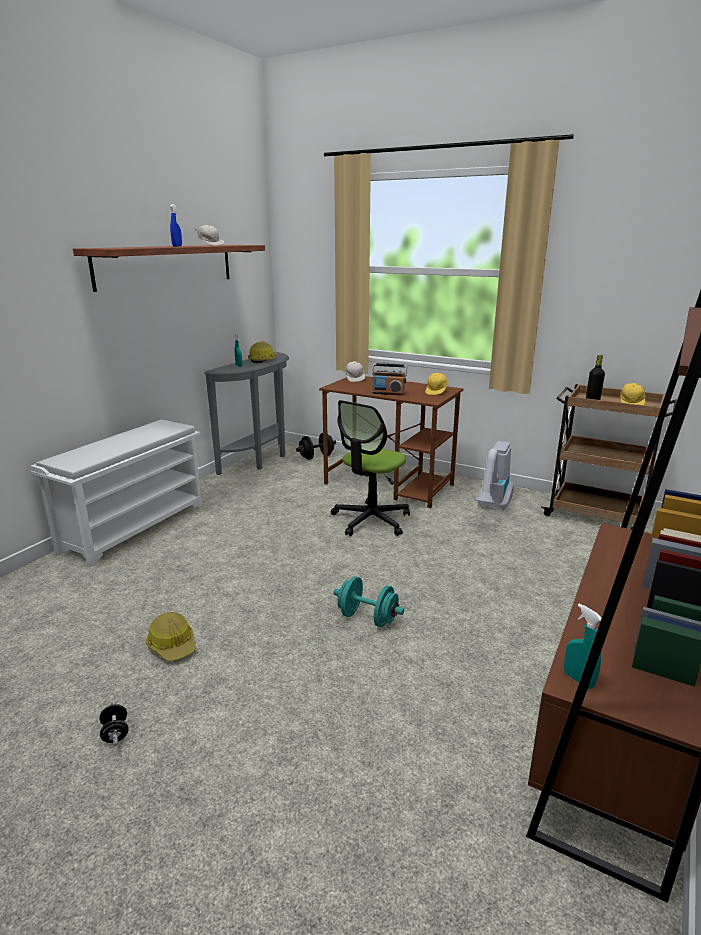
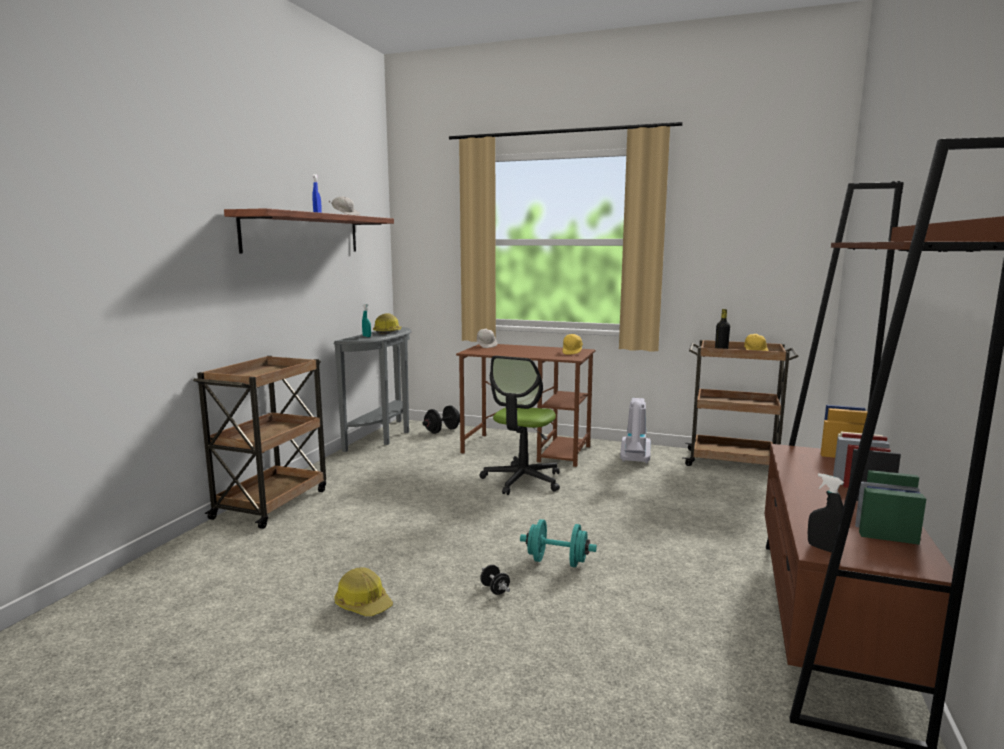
camera: 10 degrees left, 10 degrees down
(115, 733) = (335, 689): black dumbbell -> black dumbbell (495, 589)
(135, 527) = (272, 503): white shoe rack -> brown cart
(388, 393) = (527, 354): radio -> none
(578, 680) = (823, 548): turquoise spray bottle -> black spray bottle

